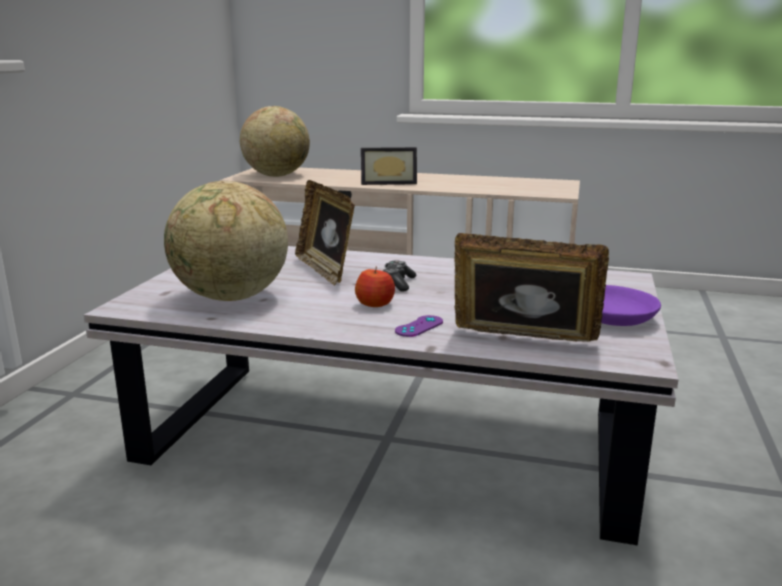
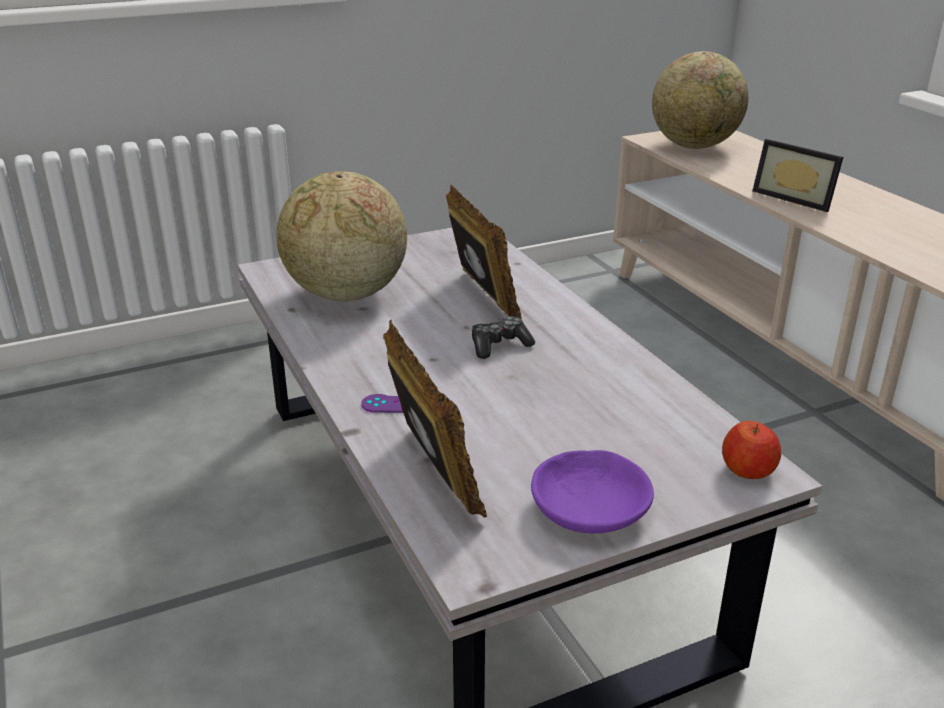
camera: 50 degrees right, 10 degrees up
(325, 270) = (480, 298): picture frame -> picture frame turned 135 degrees clockwise
(375, 304) = (425, 359): apple -> apple (748, 470)

